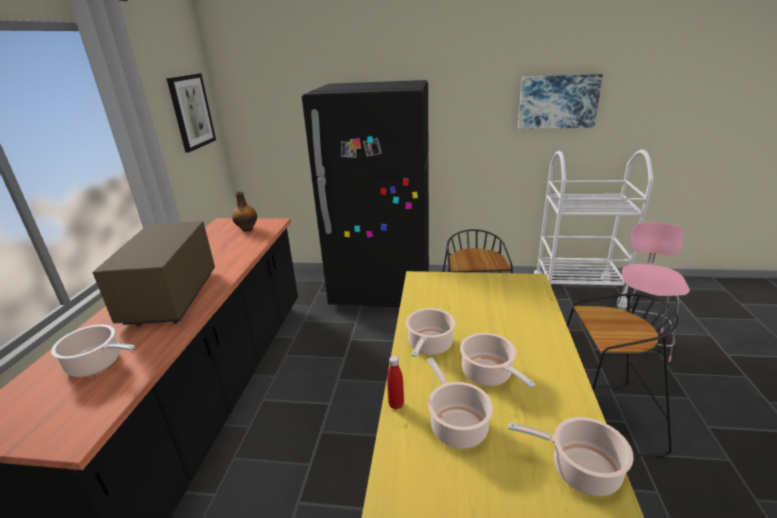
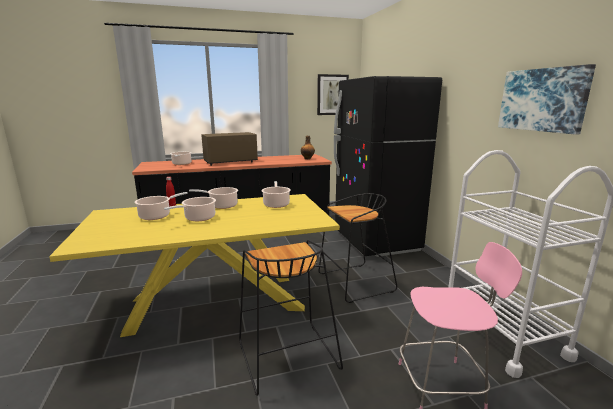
camera: 65 degrees right, 10 degrees down
(580, 469) = (122, 239): cooking pot -> cooking pot (276, 204)

